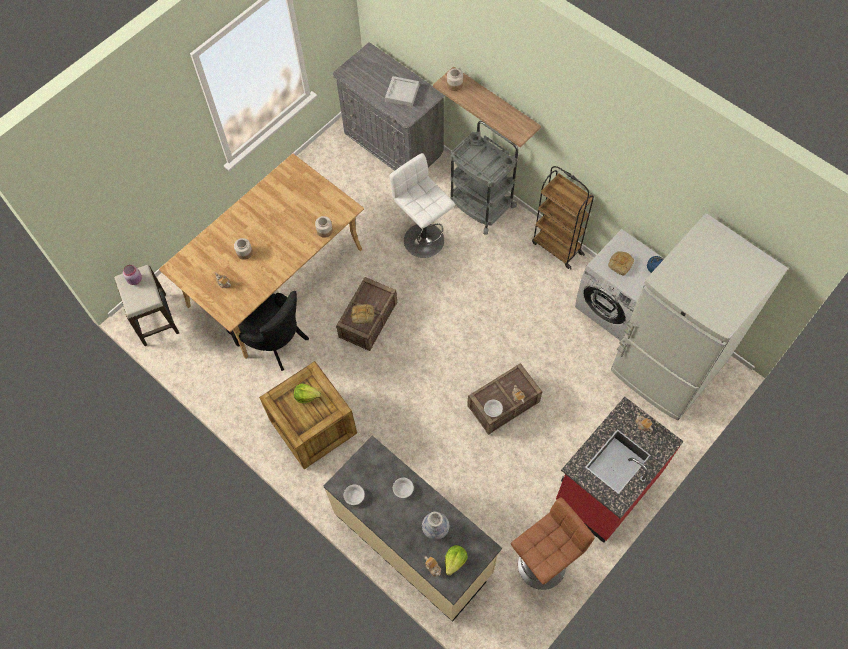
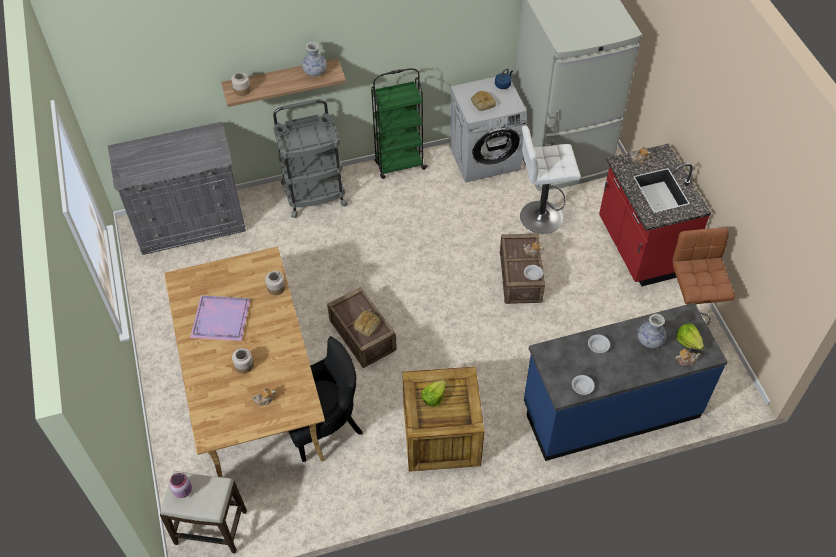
camera: 60 degrees left, 10 degrees down
(276, 213) = (222, 318): none -> purple tray
(402, 93) = (191, 149): grey tray -> none
(414, 543) = (610, 410): beige counter -> blue counter
(424, 240) = (313, 252): white stool -> white stool (540, 217)
(512, 119) = (315, 72): none -> vase
(557, 248) = (399, 166): brown cart -> green cart

